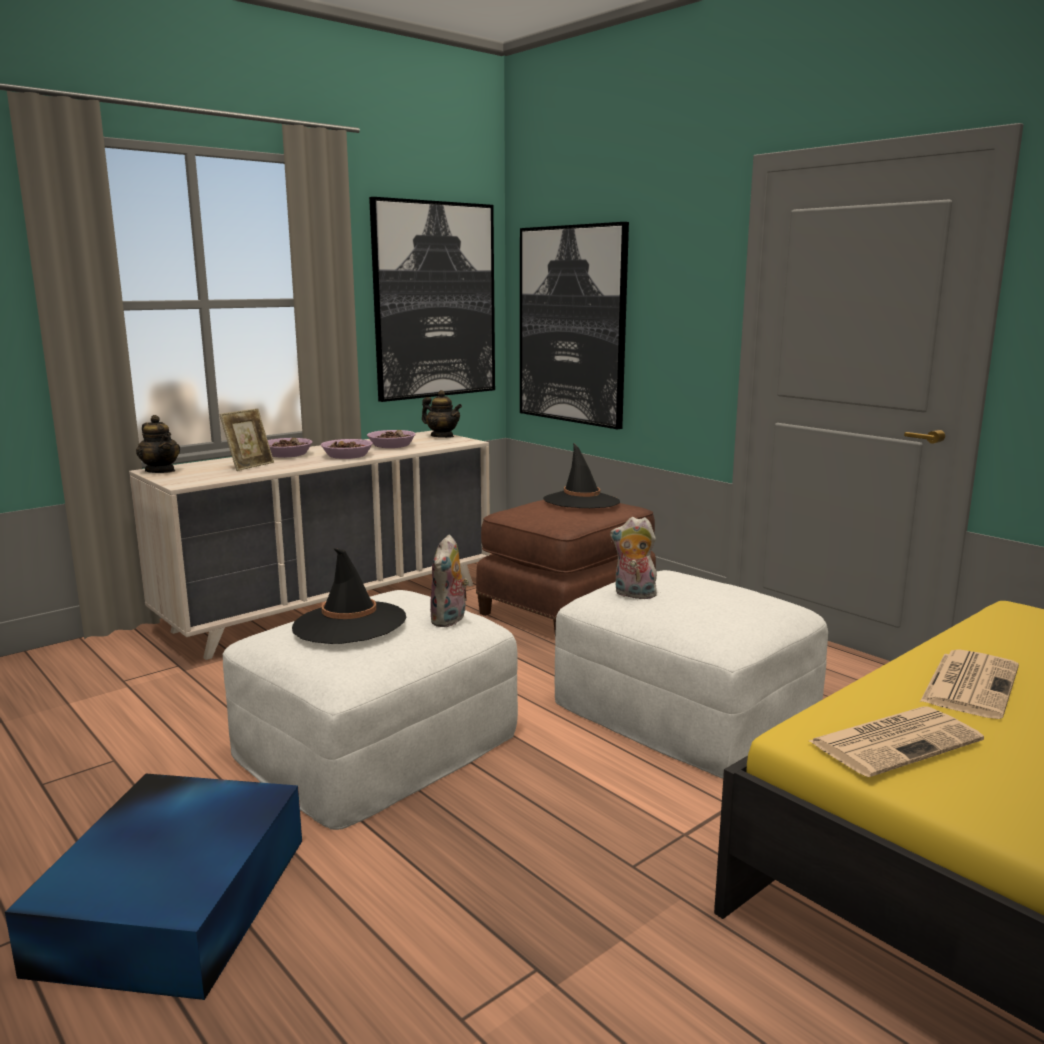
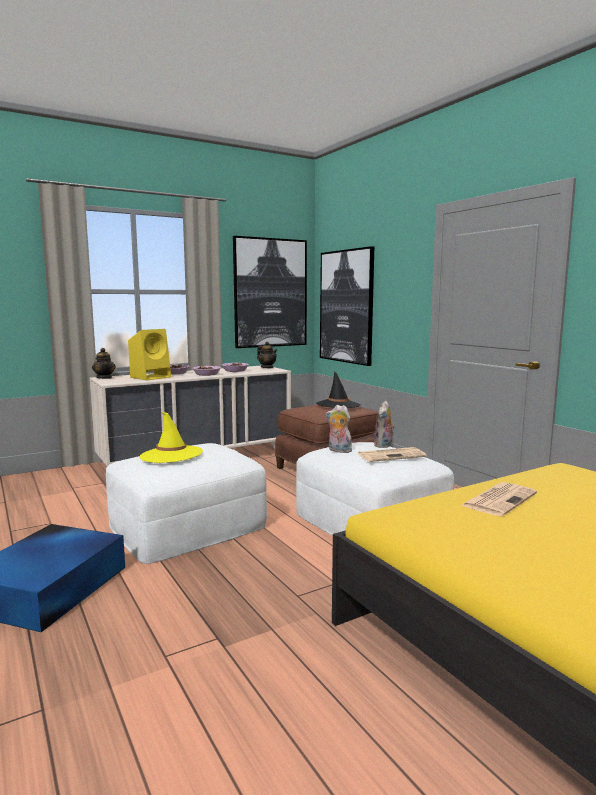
camera: 10 degrees right, 5 degrees down
(249, 466) = (151, 377): picture frame -> yellow speaker
(349, 623) = (171, 455): black hat -> yellow hat
(450, 620) = (227, 457): plush toy -> plush toy (384, 446)
(895, 741) = (428, 521): newspaper -> newspaper (392, 455)

